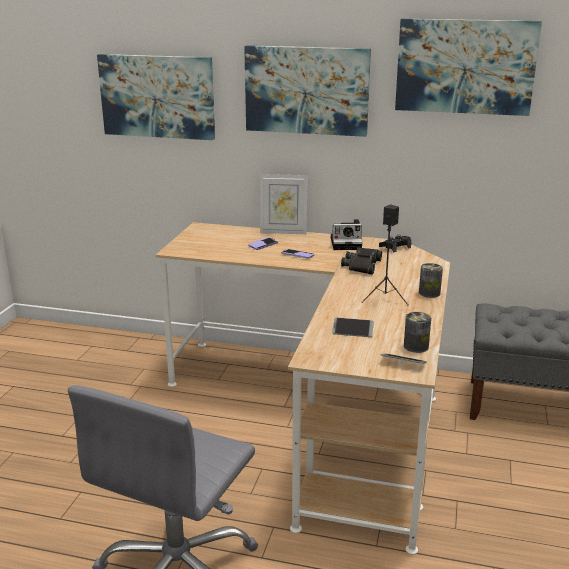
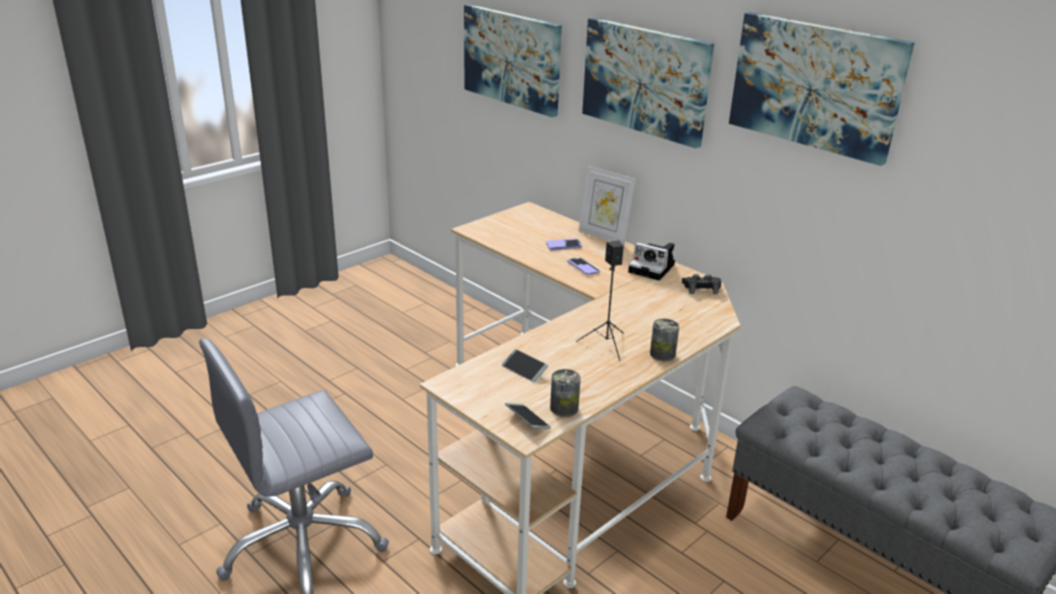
camera: 30 degrees right, 5 degrees up
(362, 265) = (634, 299): black binoculars -> none

